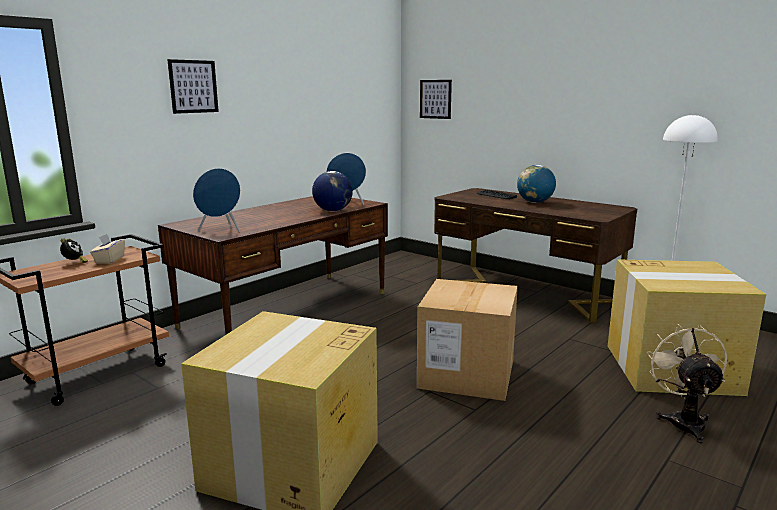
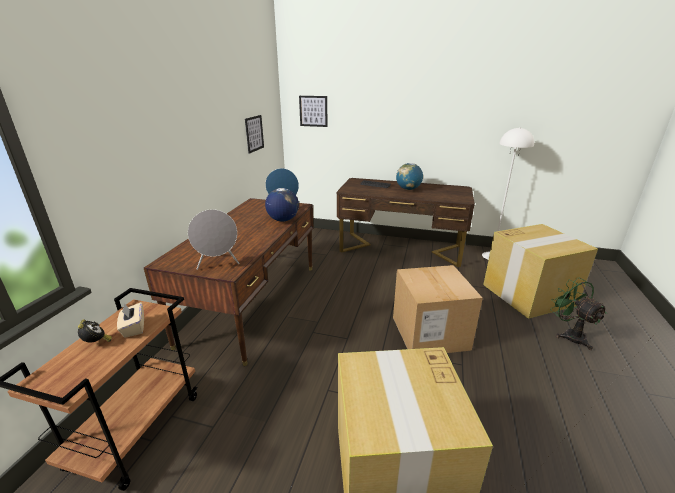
camera: 25 degrees left, 10 degrees up
(193, 86) = (148, 125): picture -> picture (254, 133)
(221, 230) = (218, 264): blue speaker -> grey speaker
(683, 420) = (569, 335): beige fan -> green fan

